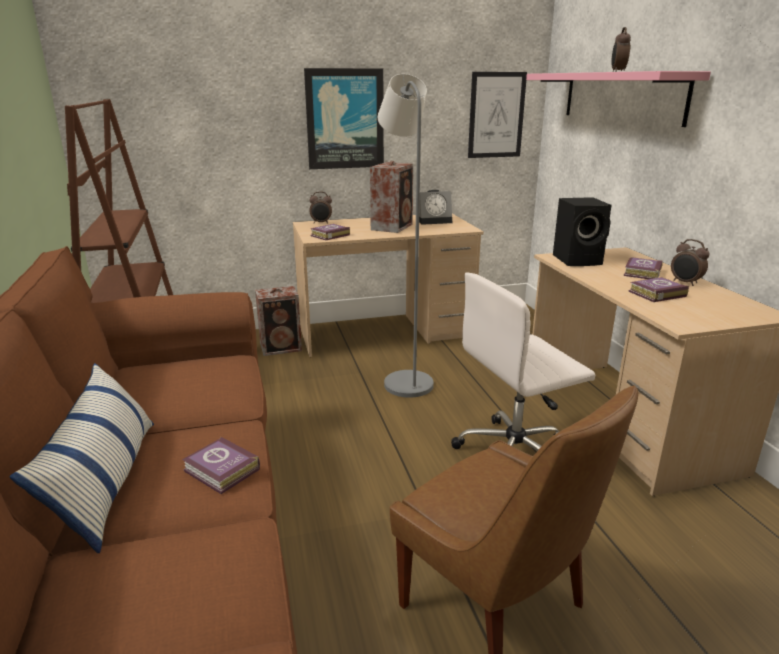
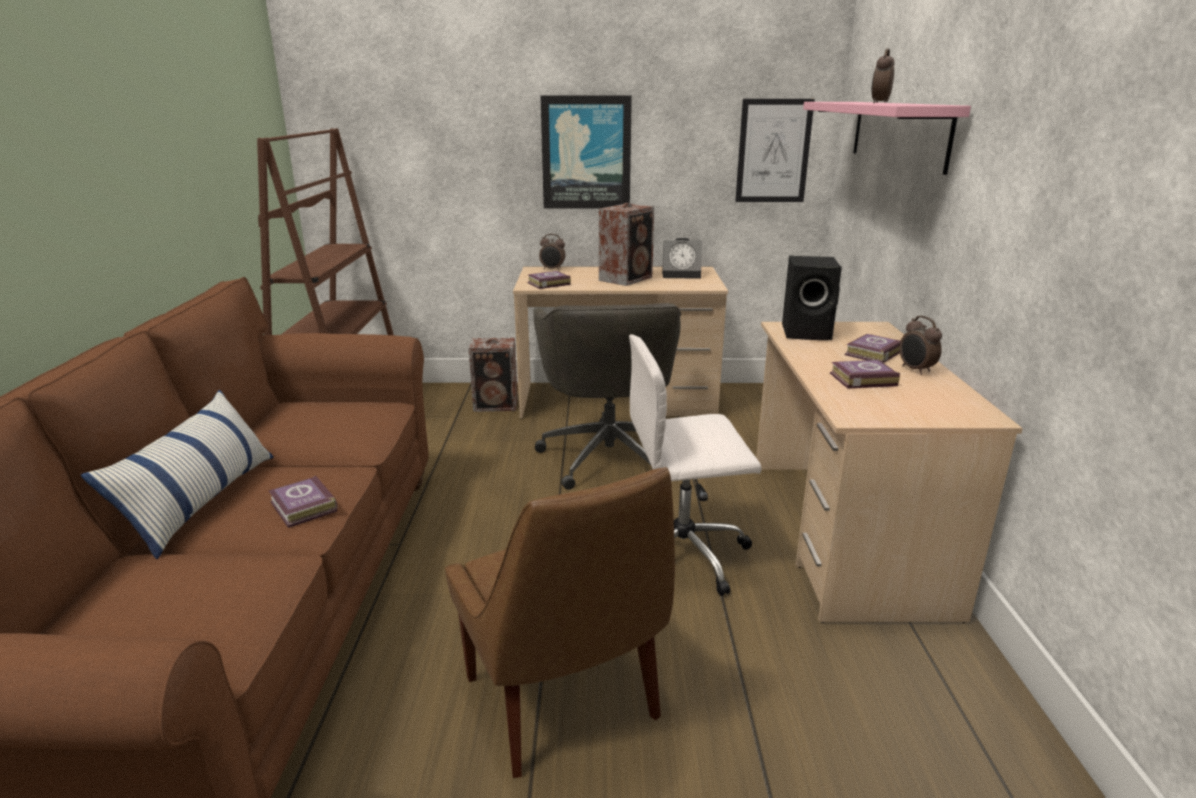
camera: 15 degrees right, 0 degrees up
(405, 380) = (609, 455): grey floor lamp -> grey office chair

